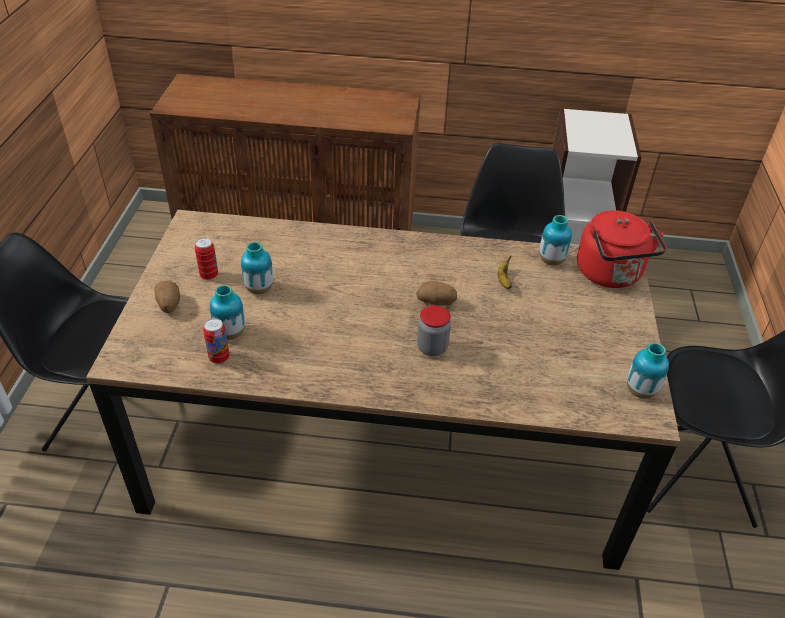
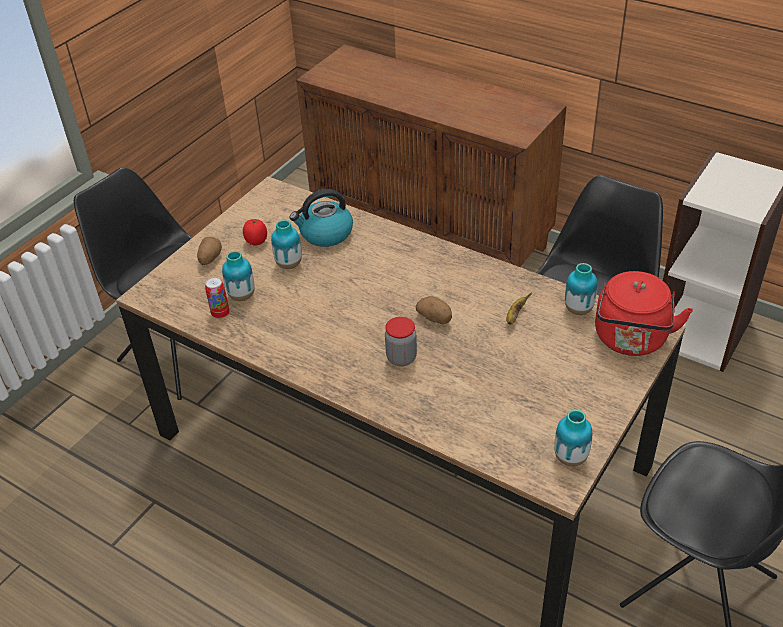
camera: 30 degrees right, 0 degrees up
(209, 275) = (256, 241): can -> tomato
(276, 251) = (325, 234): none -> kettle

